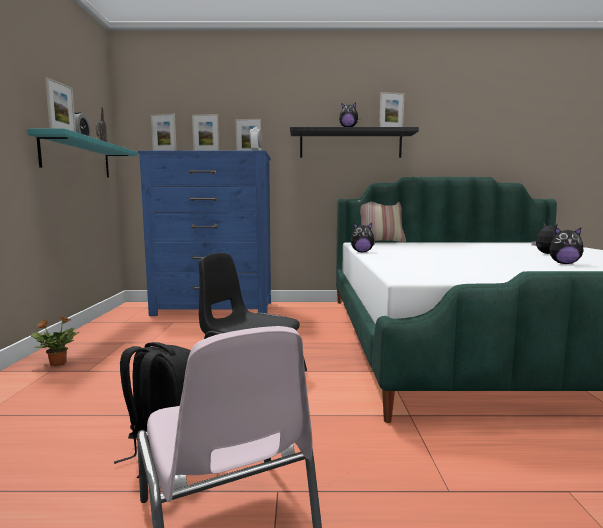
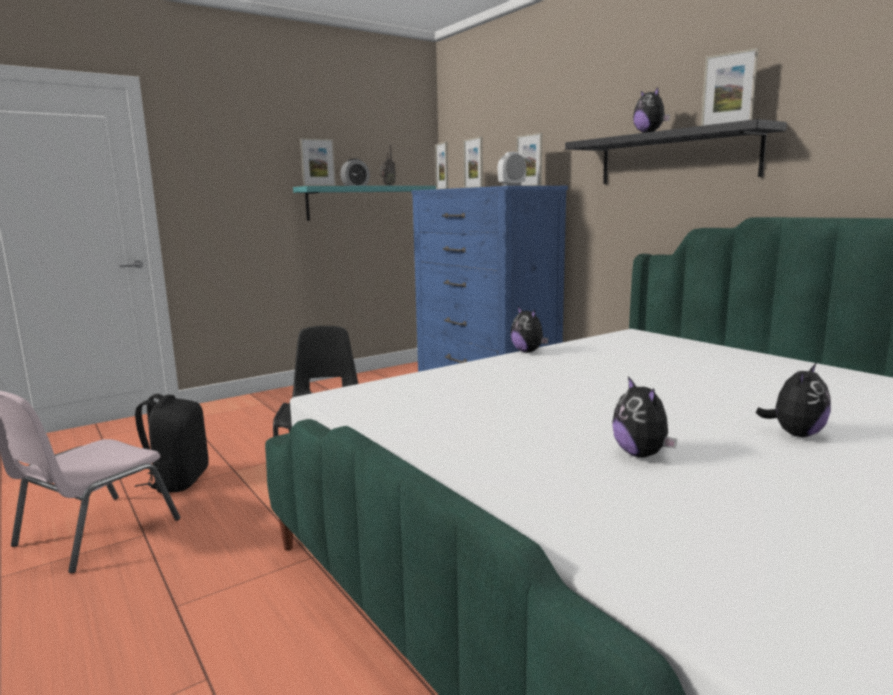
camera: 55 degrees right, 5 degrees up
(57, 363) = (278, 399): potted plant -> none
(381, 242) = (687, 338): pillow -> none

